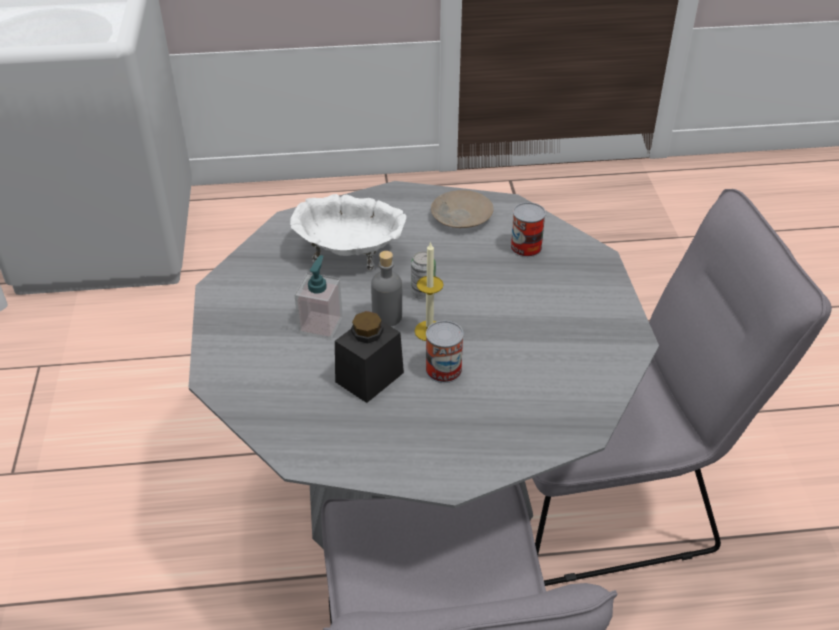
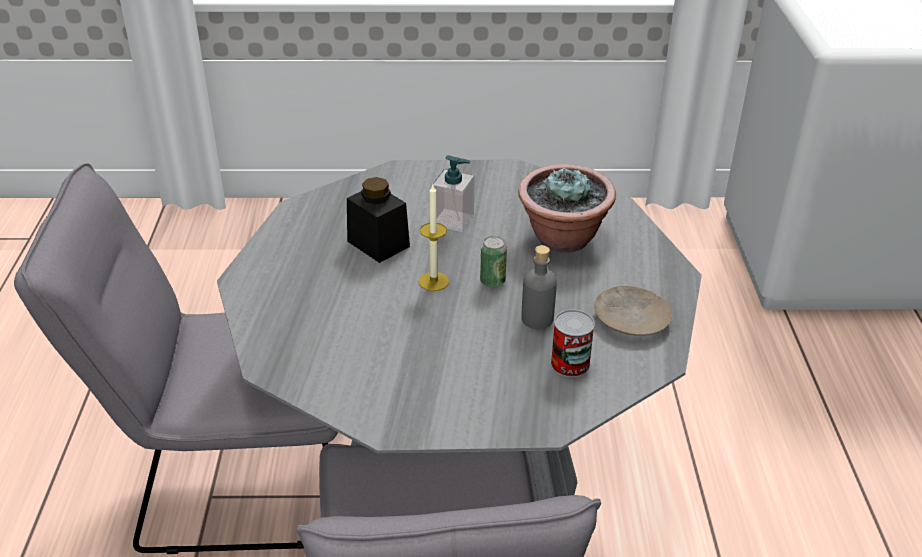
camera: 95 degrees right, 5 degrees down
(350, 252) = (563, 239): white bowl -> potted plant
(387, 317) = (459, 257): grey bottle -> grey bottle (537, 319)
(443, 370) = (376, 286): can -> none

